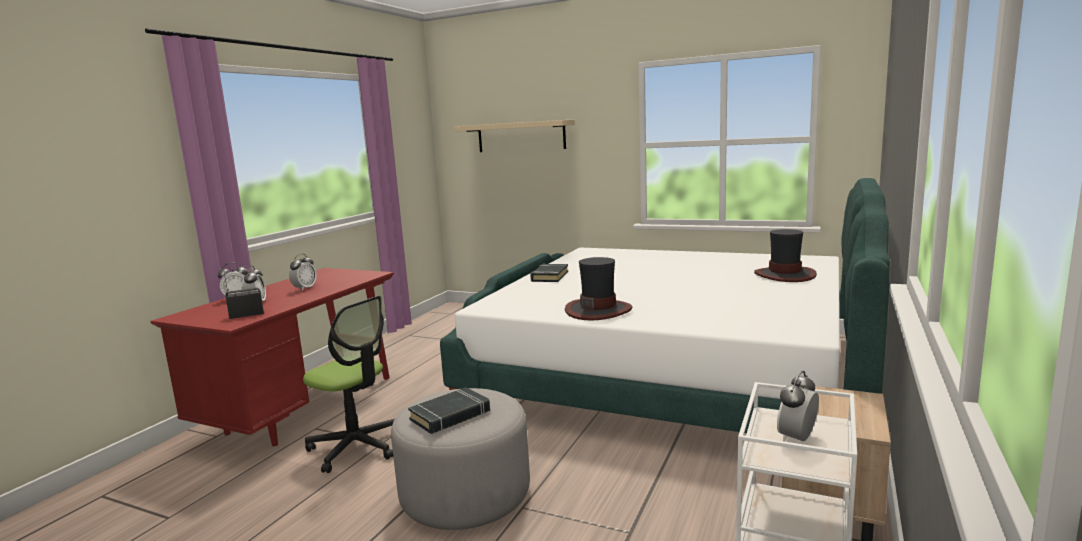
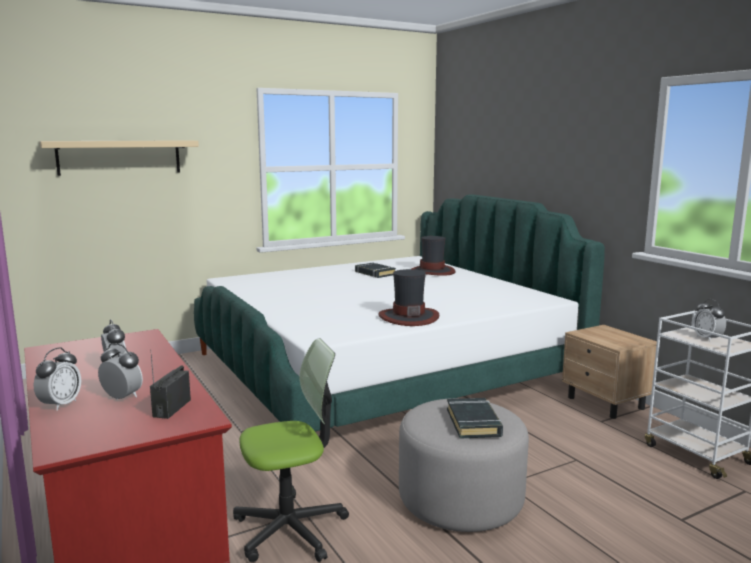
camera: 55 degrees left, 0 degrees up
(549, 276) = (278, 305): black book -> black book (374, 273)

